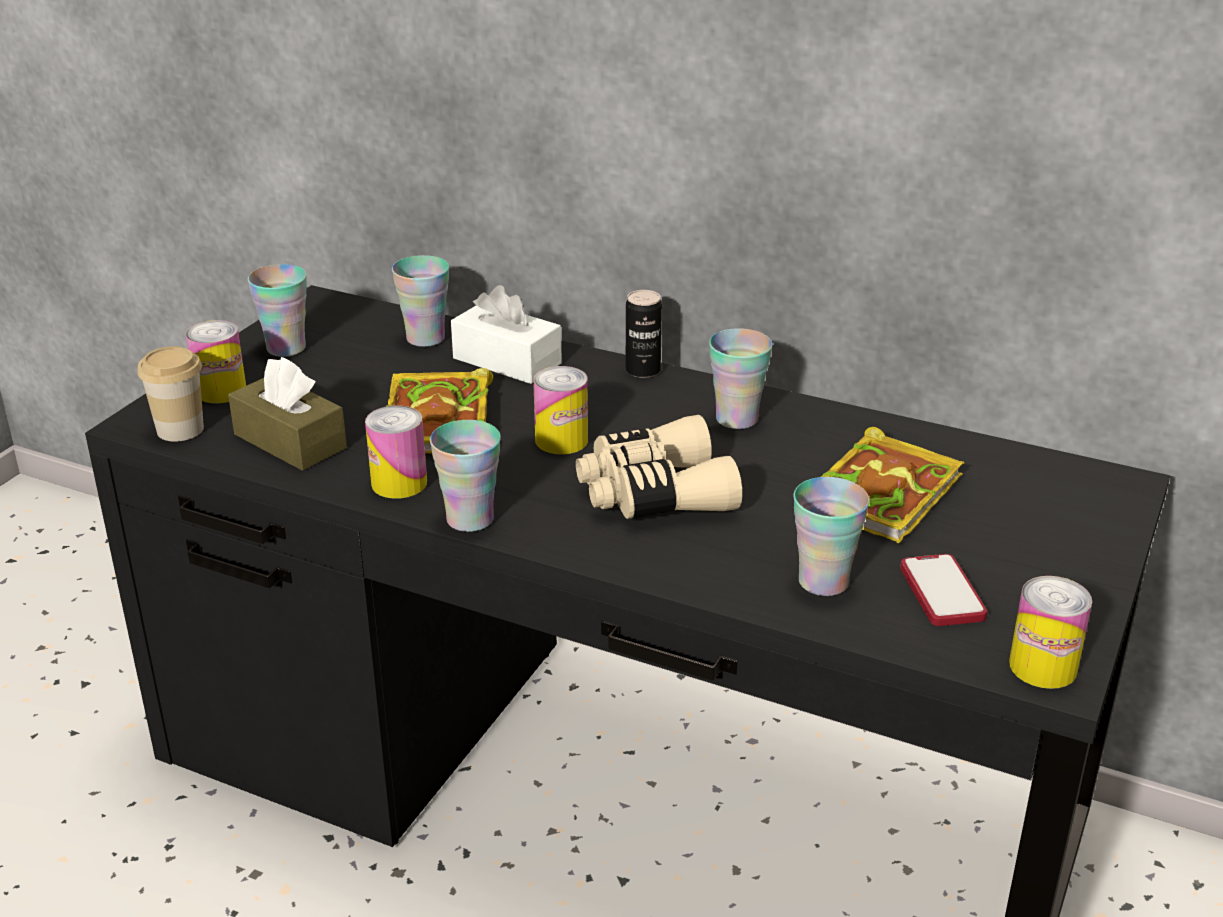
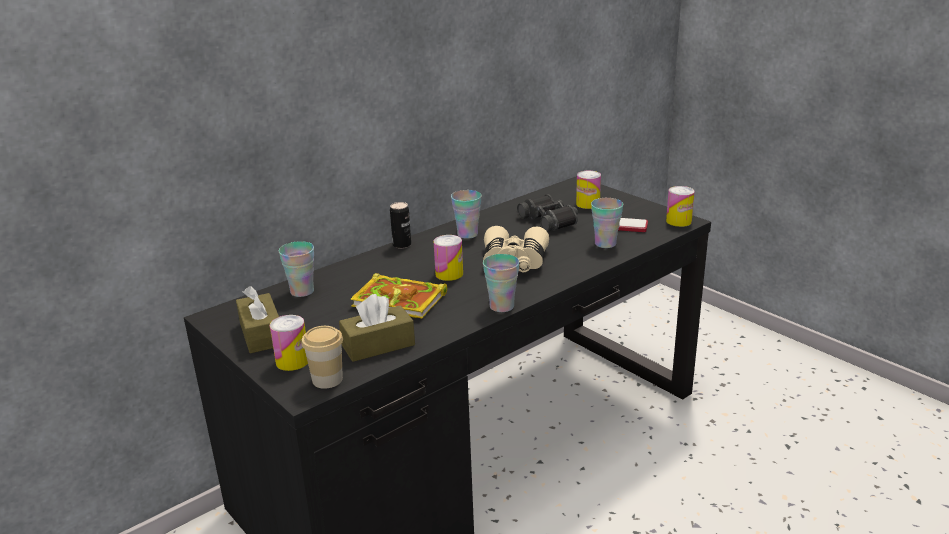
camera: 65 degrees left, 5 degrees down
(286, 348) = (261, 334): cup -> brown tissue box
(399, 483) = (452, 319): can -> can (587, 204)
(507, 361) = (354, 274): white tissue box -> none
(881, 491) = (550, 220): book -> black binoculars

